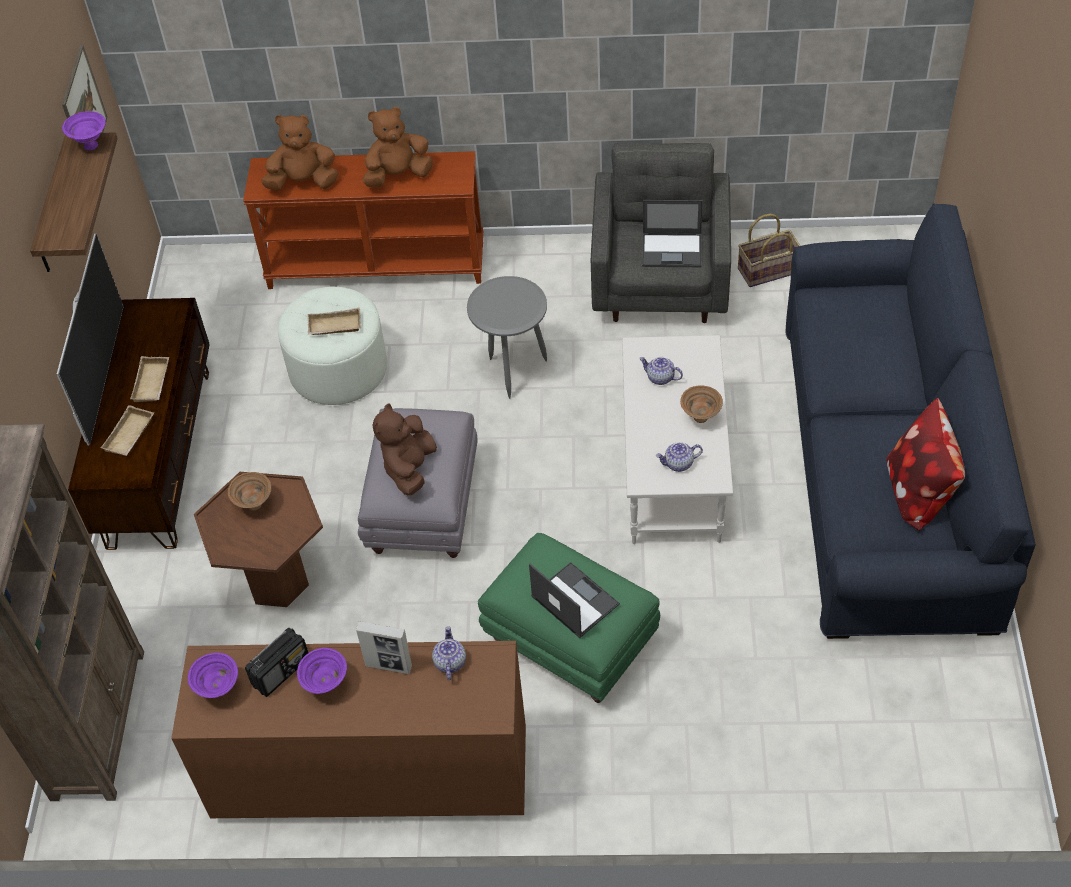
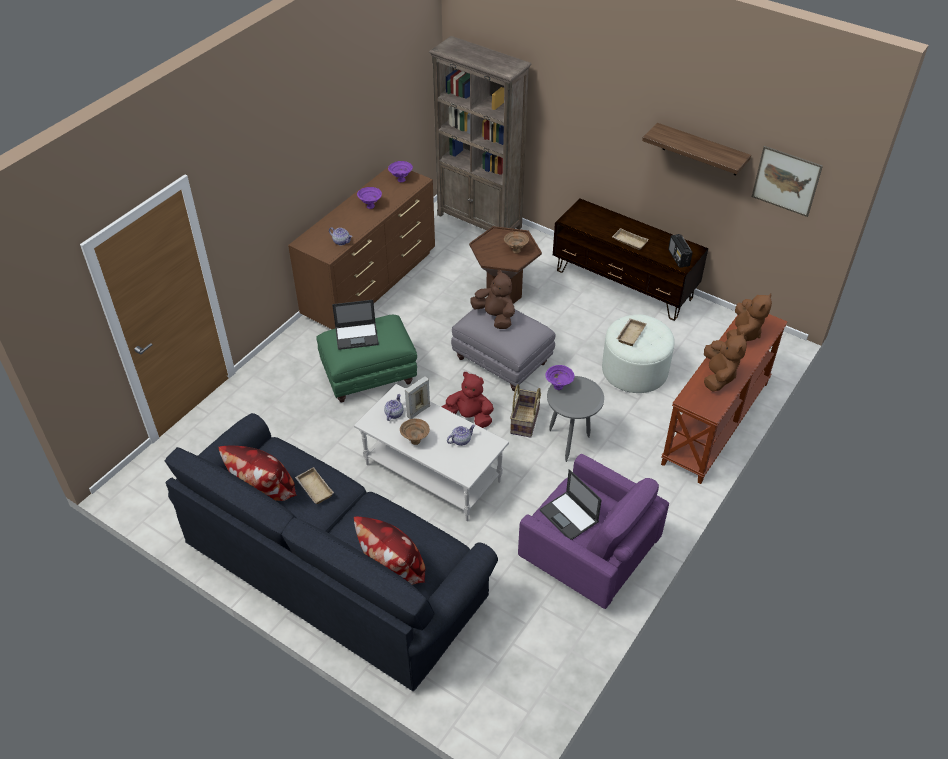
camera: 120 degrees right, 5 degrees down
(90, 145) = (732, 159): purple bowl -> purple bowl (559, 387)
(105, 374) = (650, 229): television -> none
(130, 436) = (597, 224): beige tray -> beige tray (313, 488)
(281, 671) = (391, 197): radio -> radio (678, 258)
(389, 666) = (359, 225): picture frame -> picture frame (418, 411)
(553, 485) = (469, 417): none -> red plush toy
(661, 283) = (588, 557): grey armchair -> purple armchair
(672, 250) = (569, 516): laptop -> laptop turned 75 degrees counterclockwise
(768, 270) = (553, 628): basket -> basket (525, 421)
(889, 319) = (393, 568): none -> pillow

